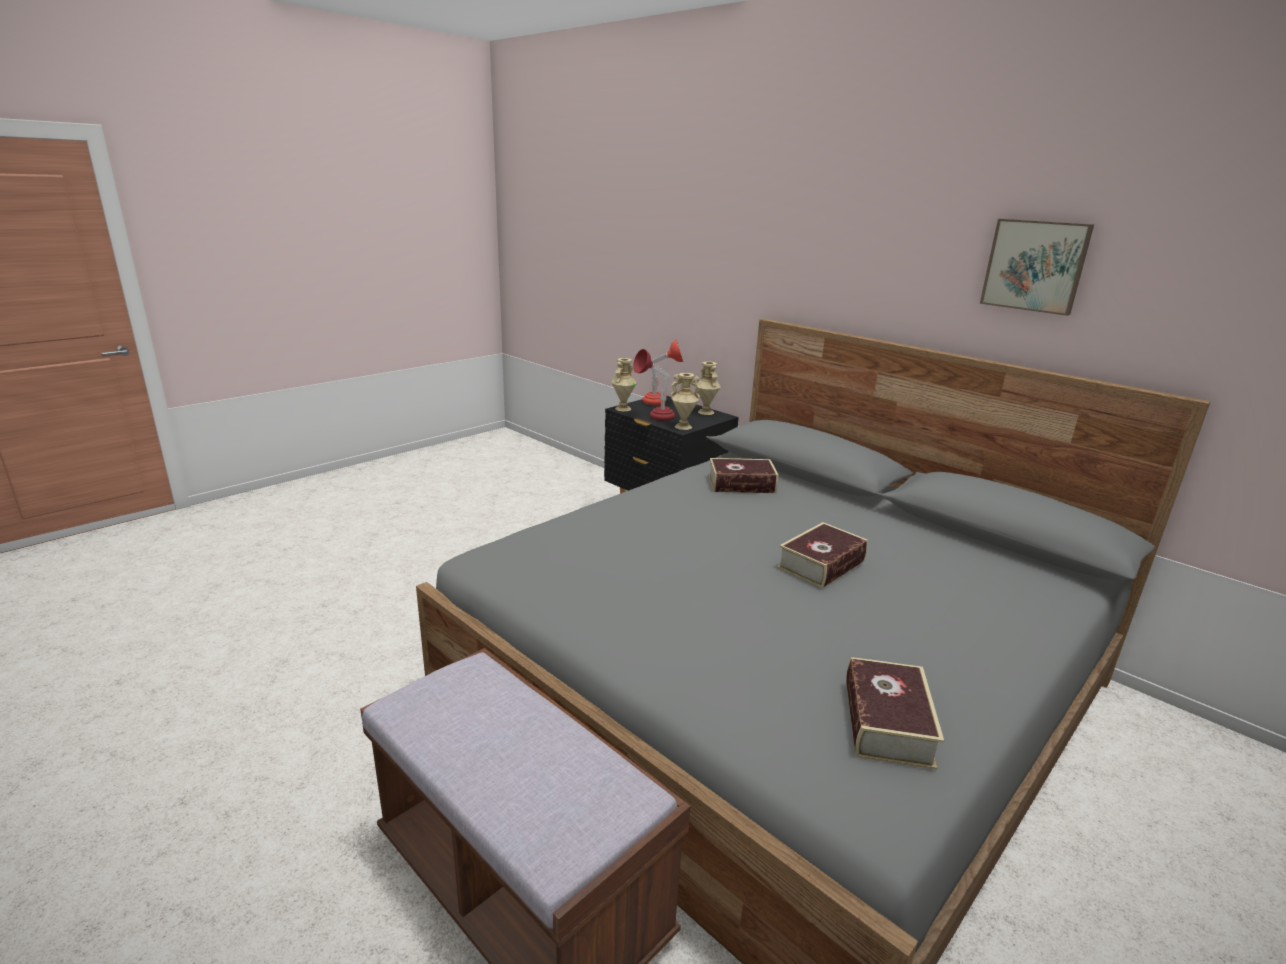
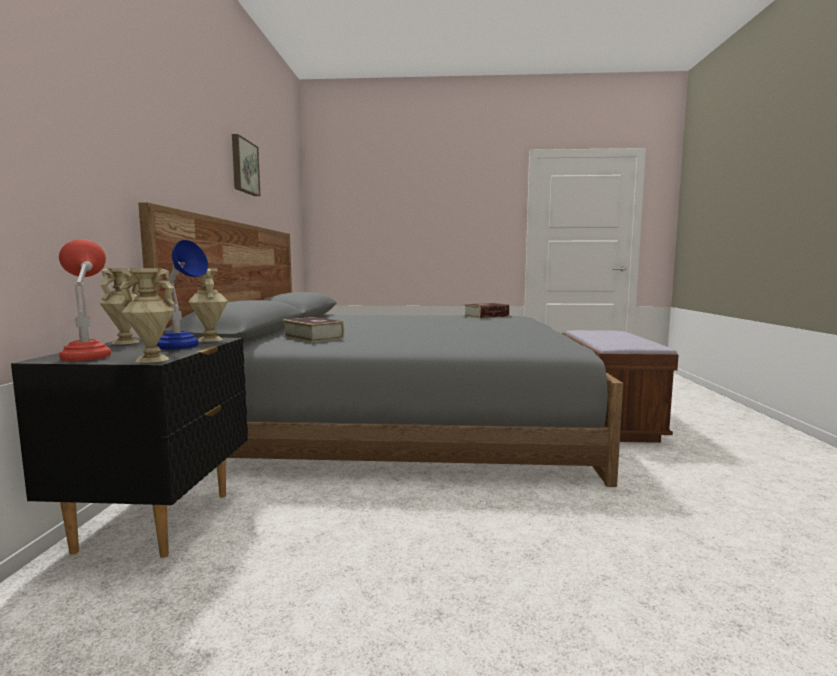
camera: 130 degrees left, 15 degrees down
(654, 417) = (183, 348): red table lamp -> blue table lamp
(821, 564) = (401, 322): book -> none

